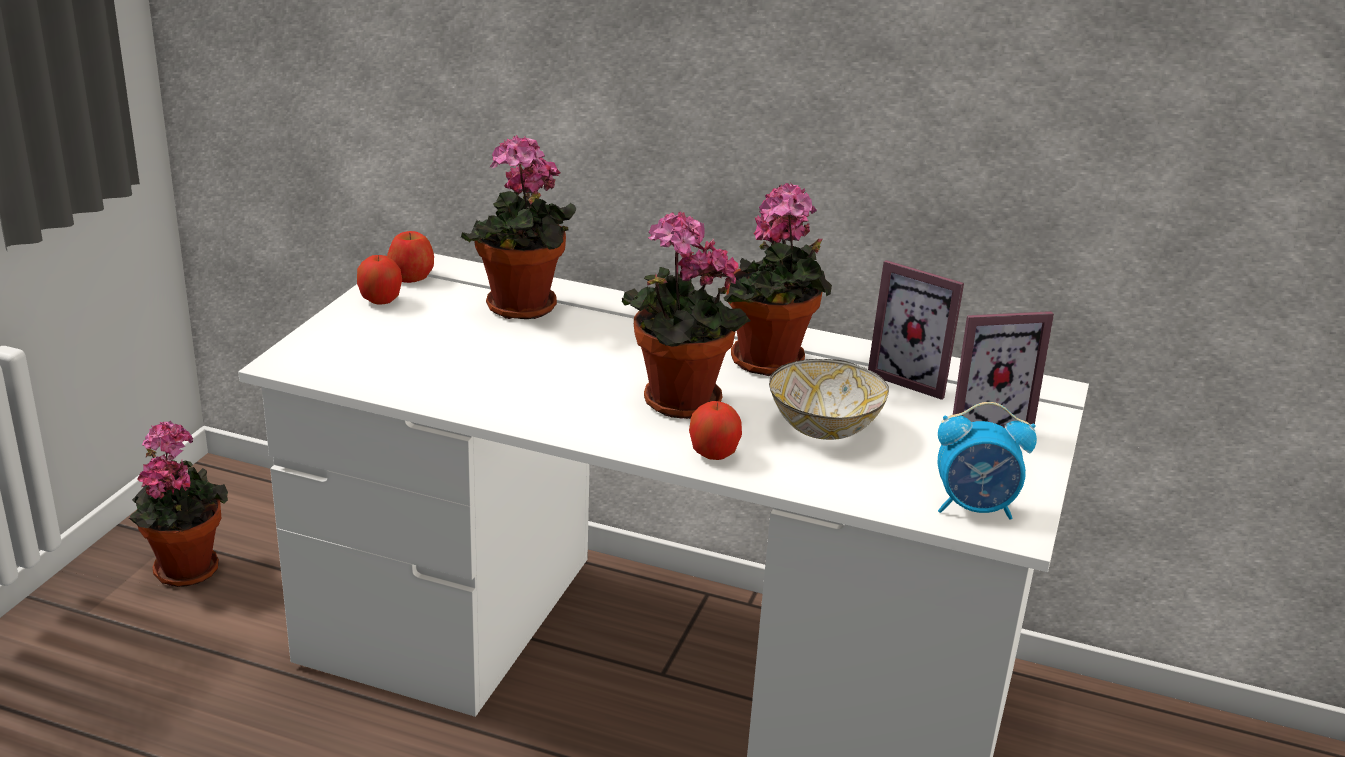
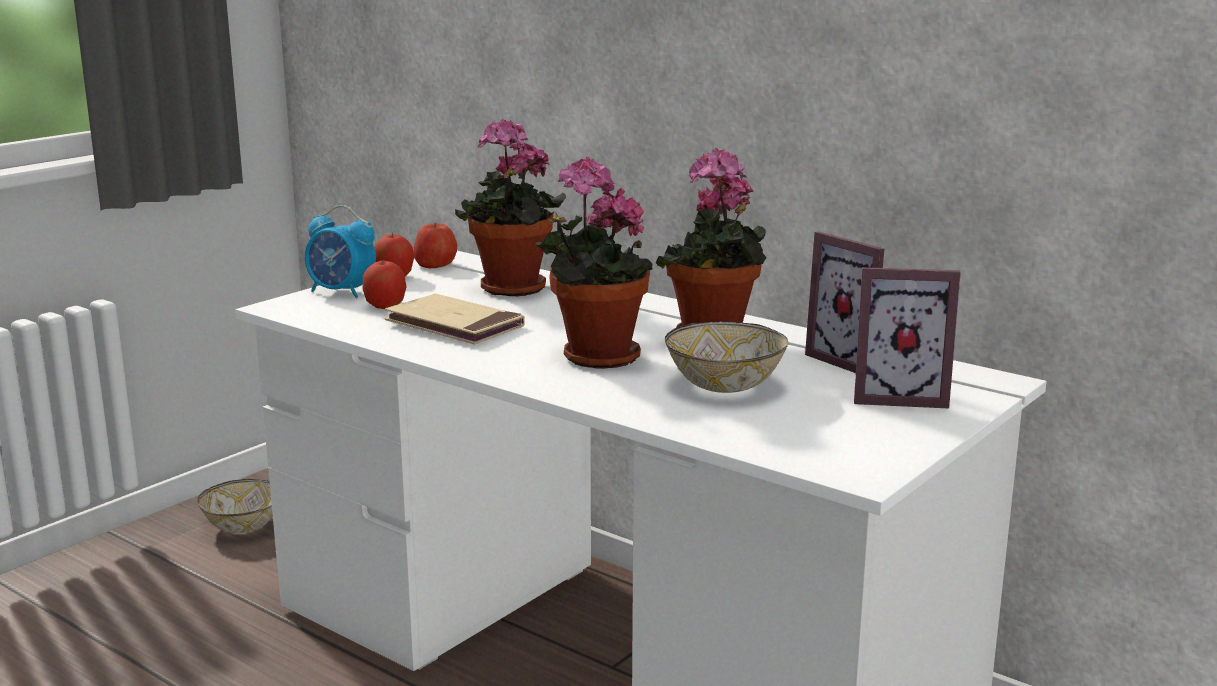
camera: 20 degrees right, 10 degrees down
(185, 566) = (243, 526): potted plant -> bowl
(502, 371) = (454, 325): none -> beige book
(713, 454) = (597, 393): apple -> apple (385, 306)
(975, 508) = (833, 455): alarm clock -> alarm clock (341, 292)

